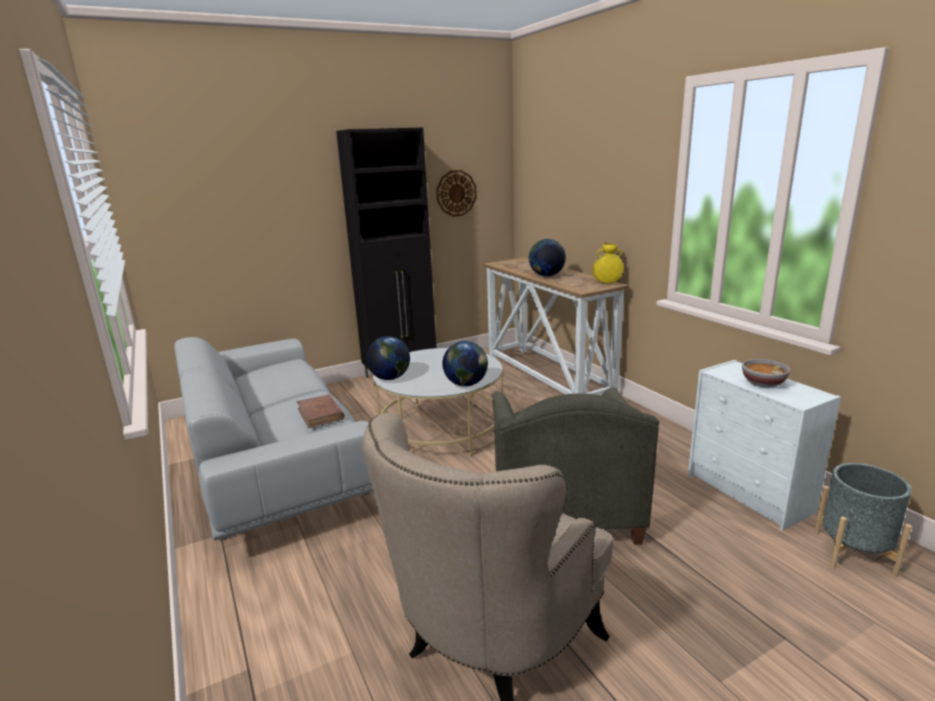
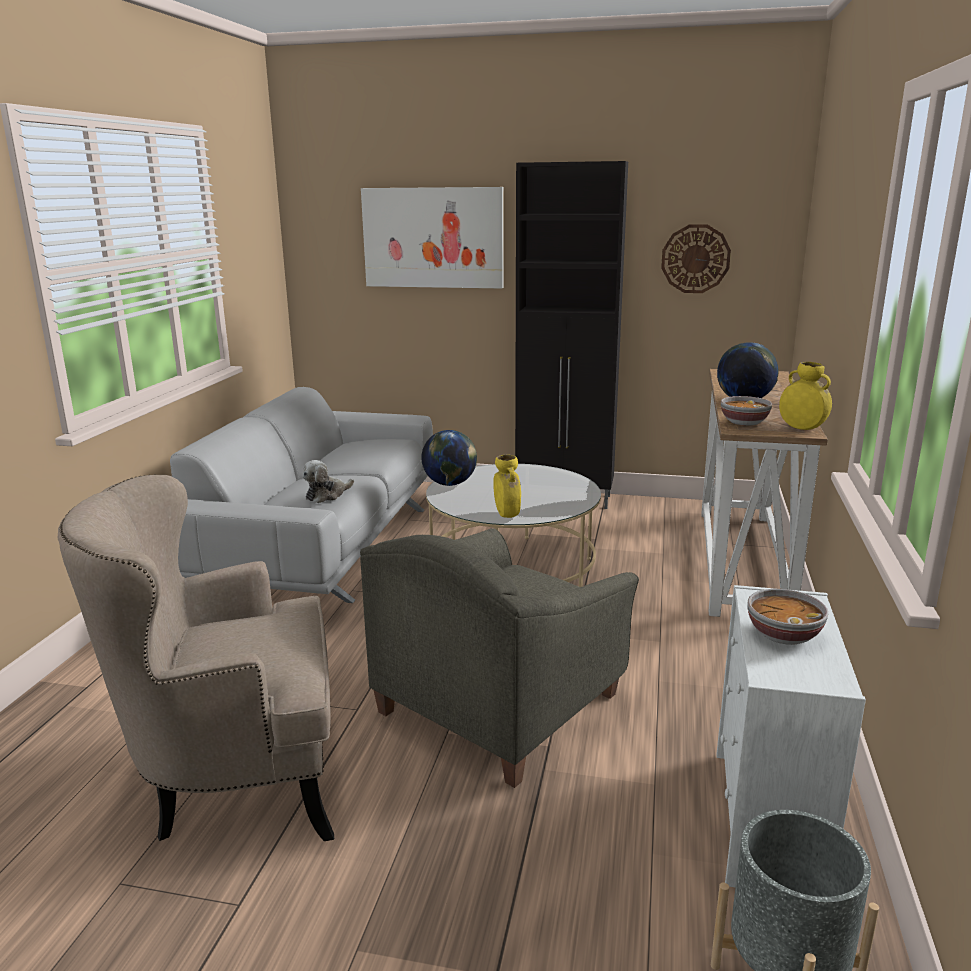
camera: 40 degrees right, 0 degrees up
(266, 193) = (433, 238): none -> picture
(320, 414) = (327, 495): brown book -> plush toy
(466, 384) = (507, 516): globe -> yellow vase
(576, 286) = (743, 422): none -> bowl

